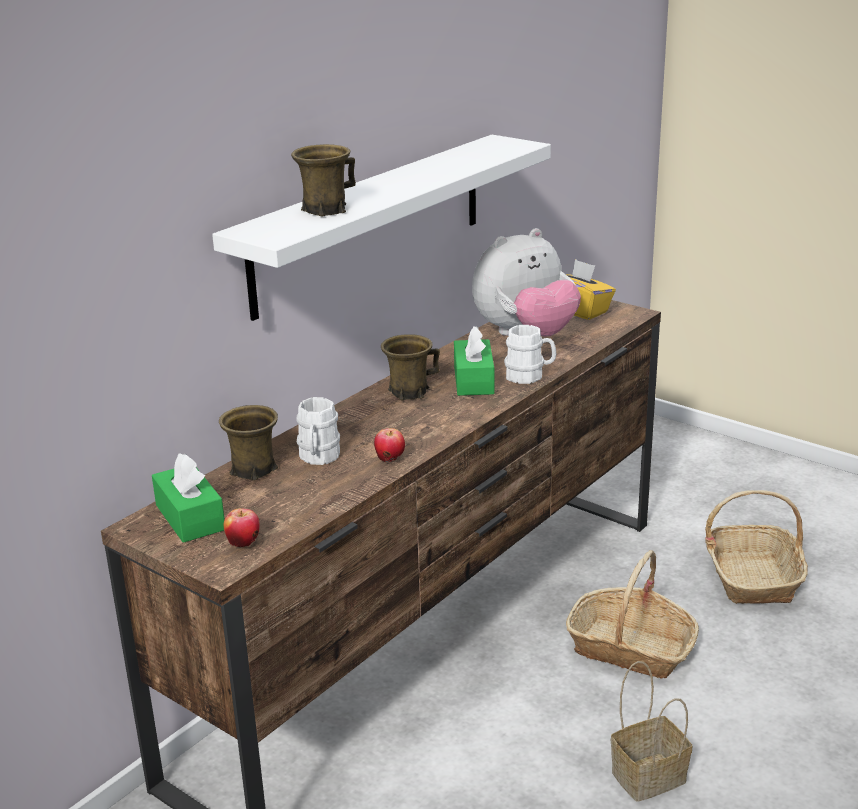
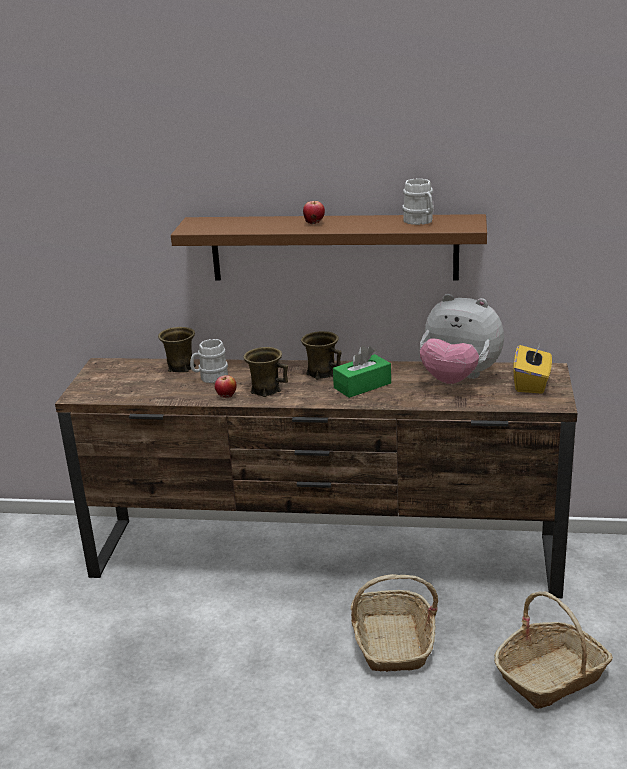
camera: 60 degrees right, 0 degrees up
(190, 517) = (118, 371): green tissue box -> none
(243, 543) = (102, 392): apple -> apple (314, 223)
(324, 210) = (252, 224): brown mug -> brown mug (266, 390)
(370, 223) = (333, 248): white shelf -> brown shelf
(529, 376) = (391, 400): white mug -> white mug (420, 221)
(649, 775) = (262, 696): basket -> none

